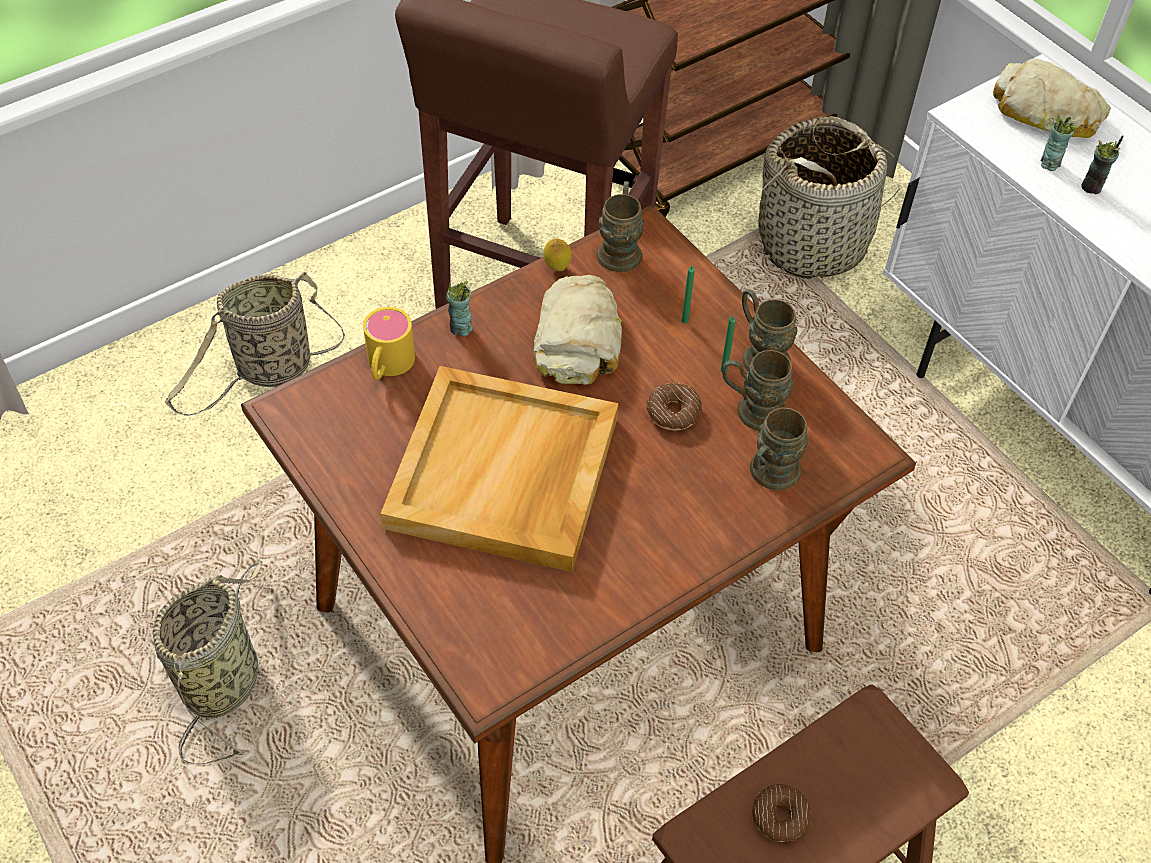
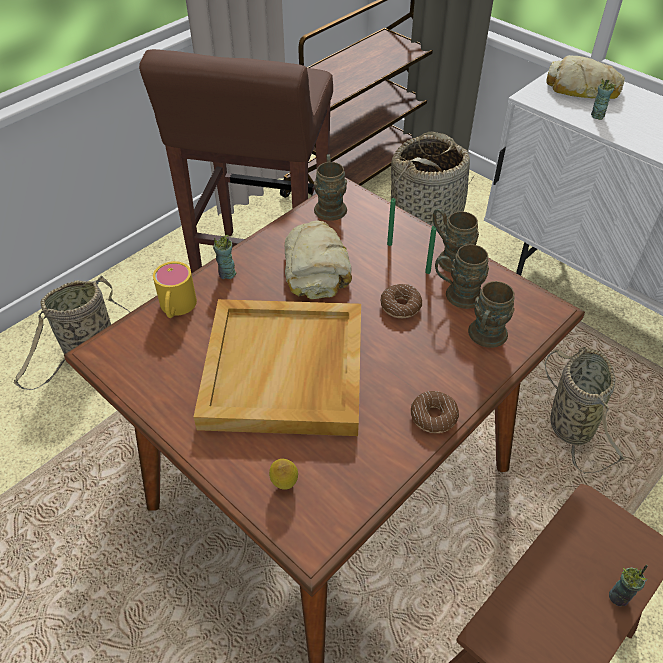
camera: 10 degrees left, 5 degrees down
(224, 678) = (84, 575): basket -> basket (569, 422)
(557, 268) = (288, 224): lemon -> lemon (284, 484)
(780, 816) = (551, 601): donut -> donut (433, 416)
(1092, 187) = (630, 125): cup -> cup (619, 597)

